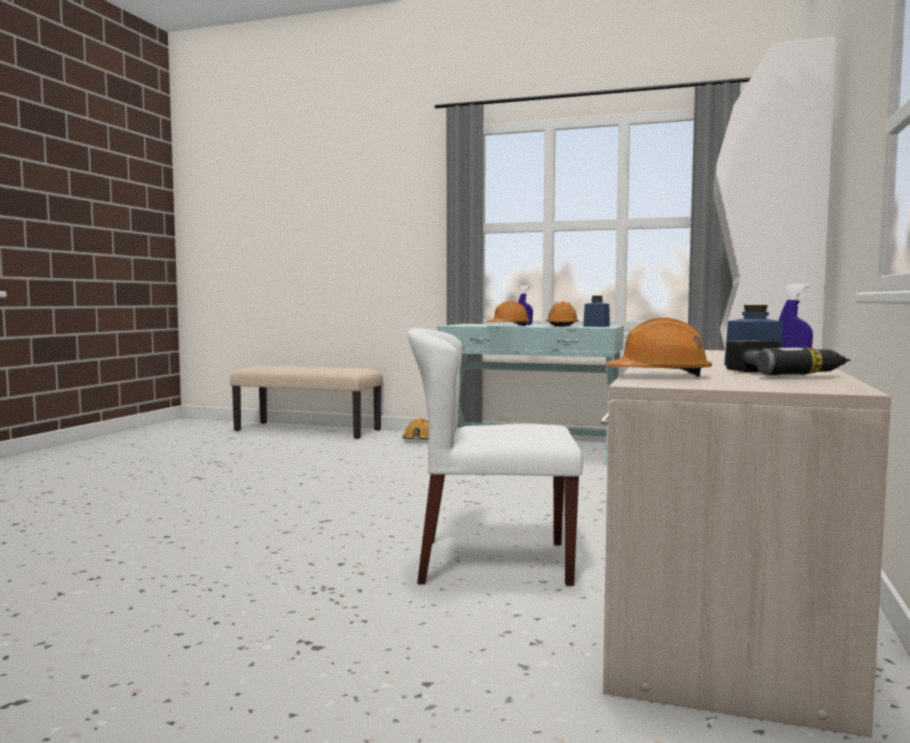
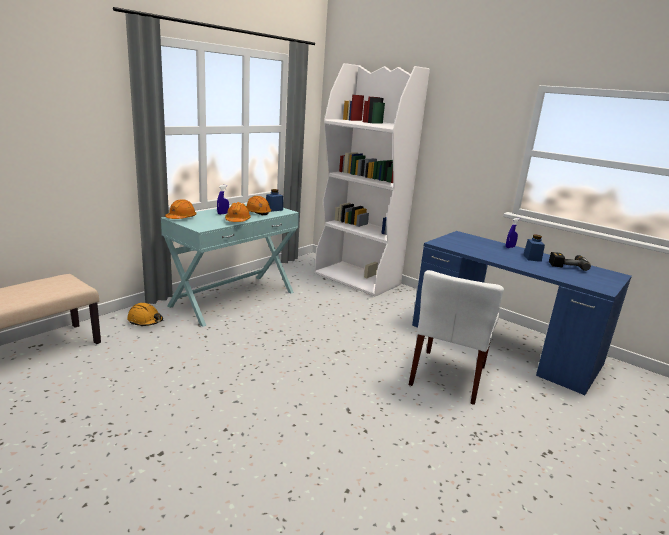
camera: 70 degrees left, 15 degrees up
(659, 376) = (577, 281): orange hard hat -> orange hard hat (181, 218)
(720, 599) = (503, 344): beige desk -> blue desk

